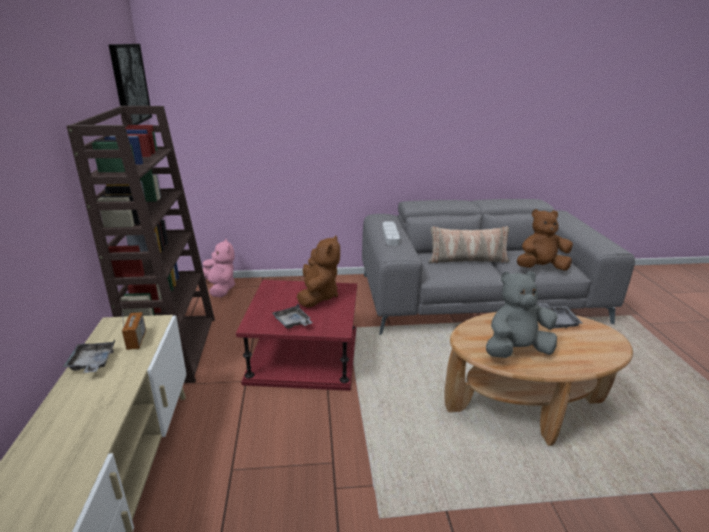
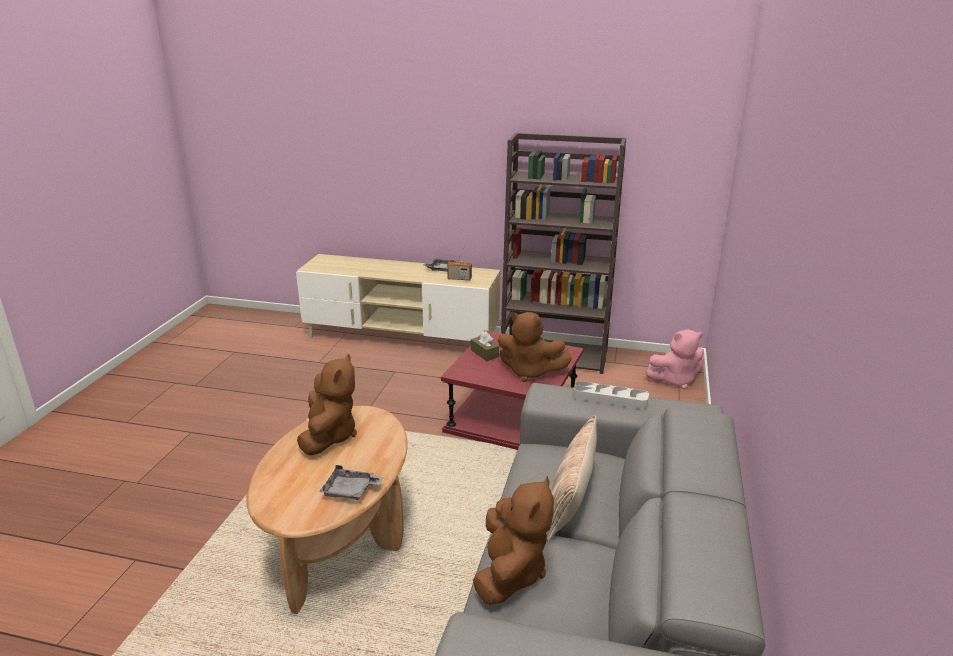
camera: 110 degrees right, 0 degrees up
(129, 84) = (683, 124): picture -> none
(292, 322) = (484, 353): grey tray -> brown tissue box
(516, 350) = (329, 436): grey plush toy -> brown plush toy

